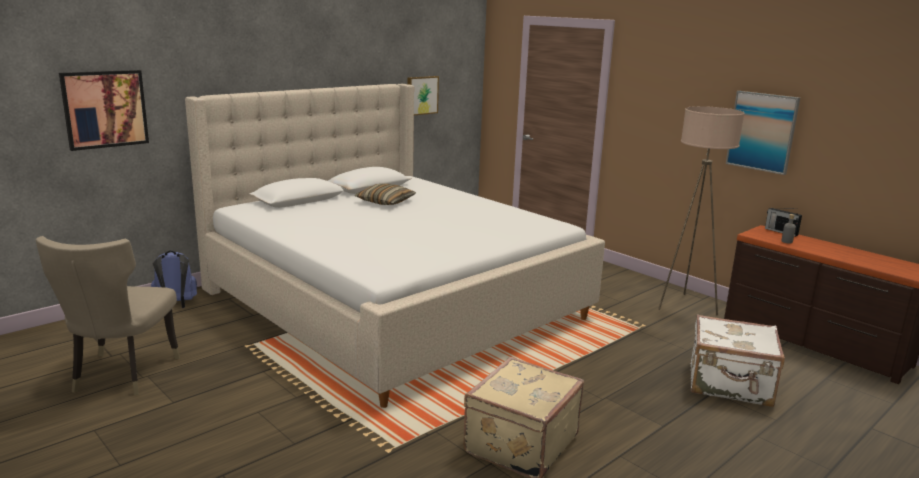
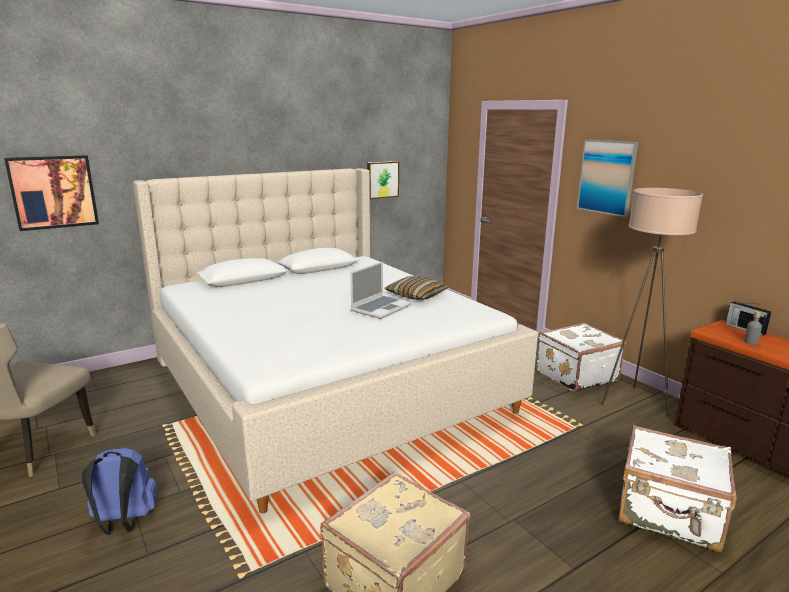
camera: 10 degrees right, 0 degrees up
(175, 305) = (125, 376): blue backpack -> blue backpack (124, 523)
(385, 202) = (324, 283): pillow -> pillow (416, 295)
(456, 222) = (380, 308): none -> laptop
(629, 286) = (575, 375): none -> white suitcase
(762, 131) = (725, 216): picture -> picture (607, 177)

